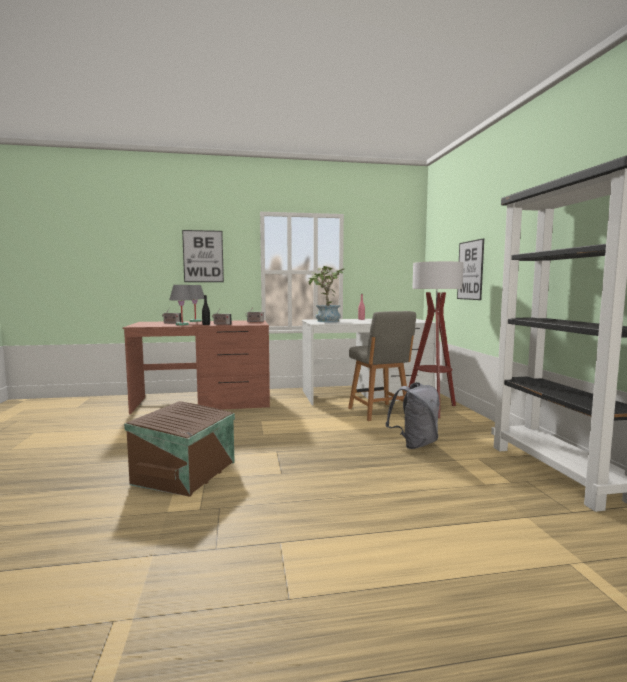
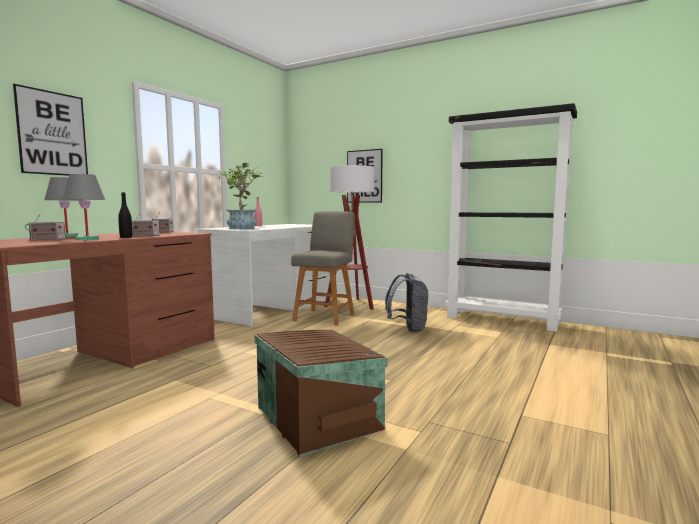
camera: 50 degrees left, 0 degrees up
(379, 412) = (325, 316): grey chair -> grey chair turned 90 degrees counterclockwise

